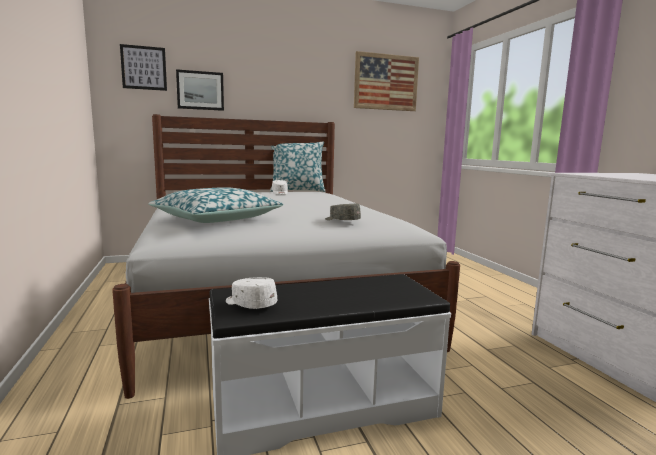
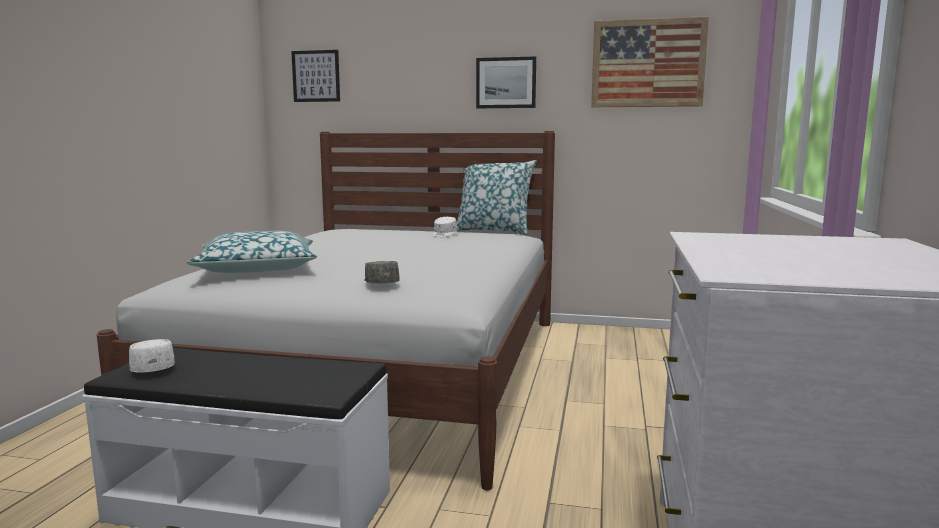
camera: 30 degrees right, 0 degrees up
(200, 90) = (377, 98): picture -> picture (506, 83)

